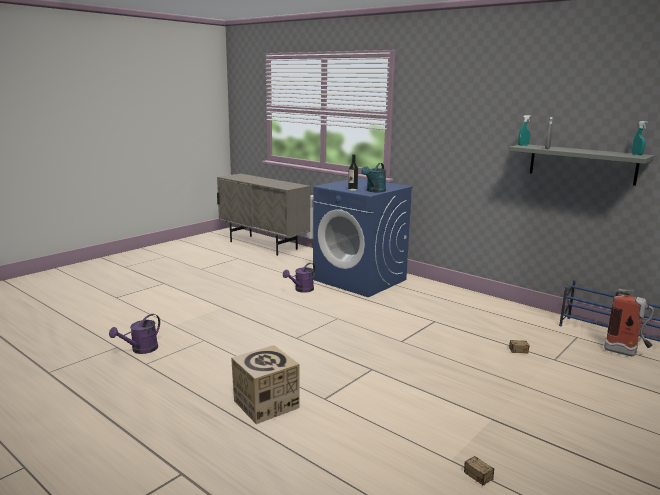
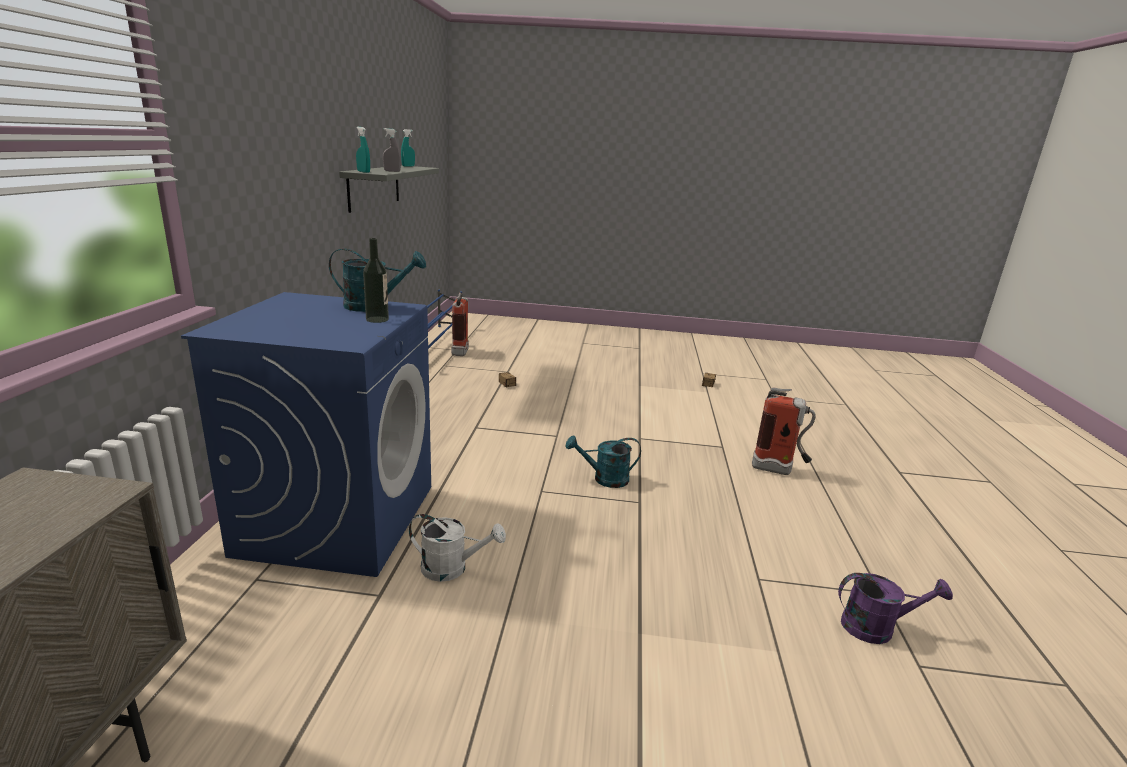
camera: 125 degrees left, 5 degrees up
(265, 404) = (779, 470): cardboard box -> fire extinguisher
(301, 290) = (452, 568): purple watering can -> white watering can
(330, 337) = (604, 479): none -> turquoise watering can

